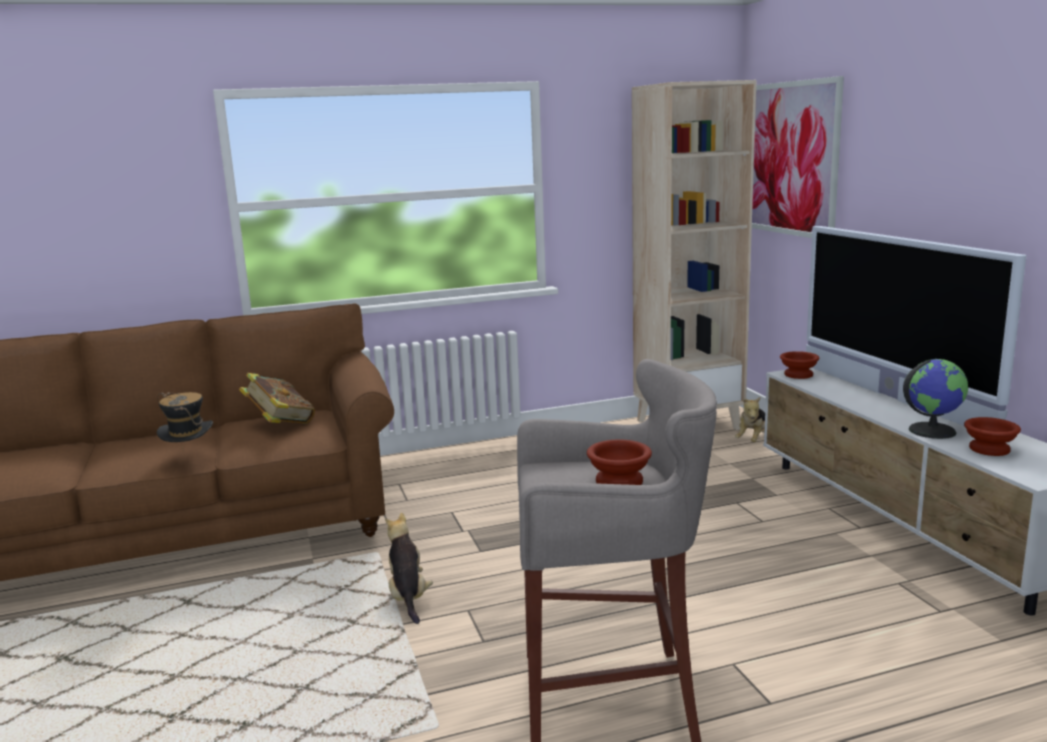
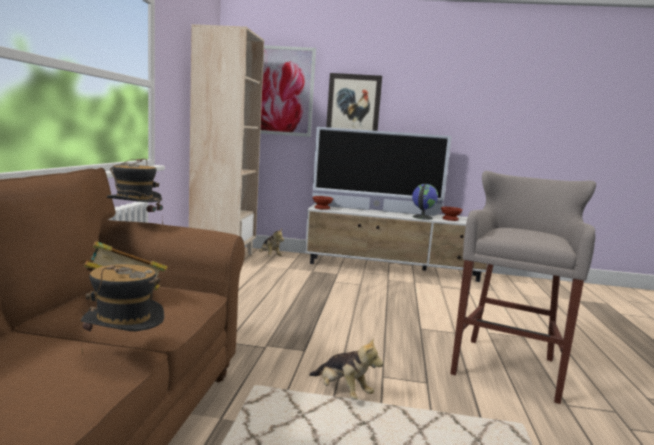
camera: 65 degrees left, 5 degrees down
(346, 361) = (135, 224): none -> hat
(408, 596) = (342, 392): plush toy -> plush toy turned 150 degrees counterclockwise
(619, 482) = (534, 232): brown bowl -> none
(892, 185) = (353, 107): none -> picture

